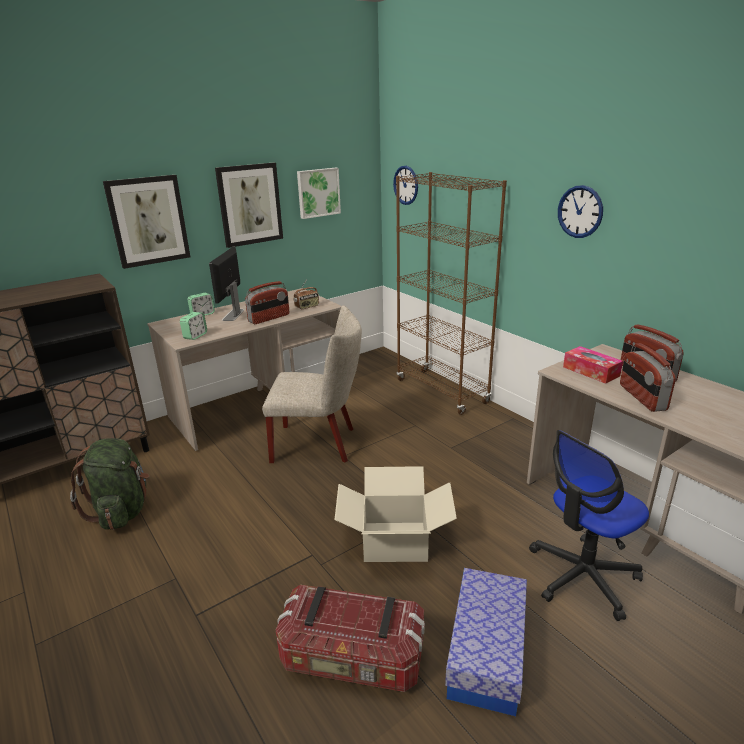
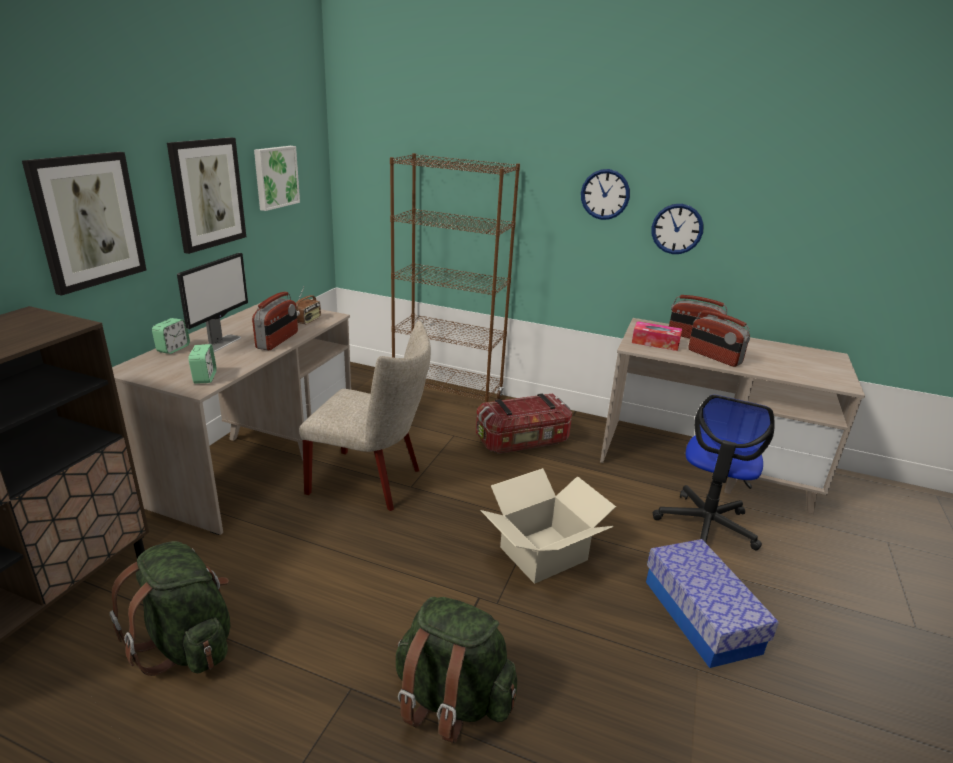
camera: 35 degrees left, 0 degrees up
(224, 616) = (451, 700): none -> green backpack
(233, 315) = (220, 343): monitor -> monitor turned 135 degrees counterclockwise
(319, 444) = (372, 481): beige chair -> beige chair turned 45 degrees clockwise
(352, 659) = (611, 676): storage box -> storage box (523, 441)
(406, 185) = (372, 168): wall clock -> wall clock (677, 229)

